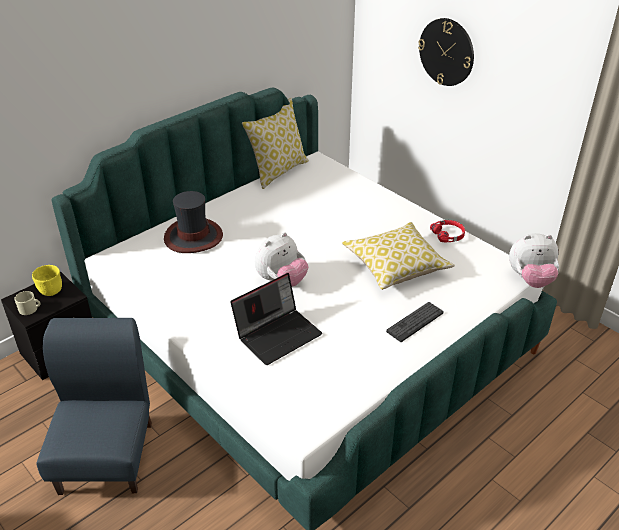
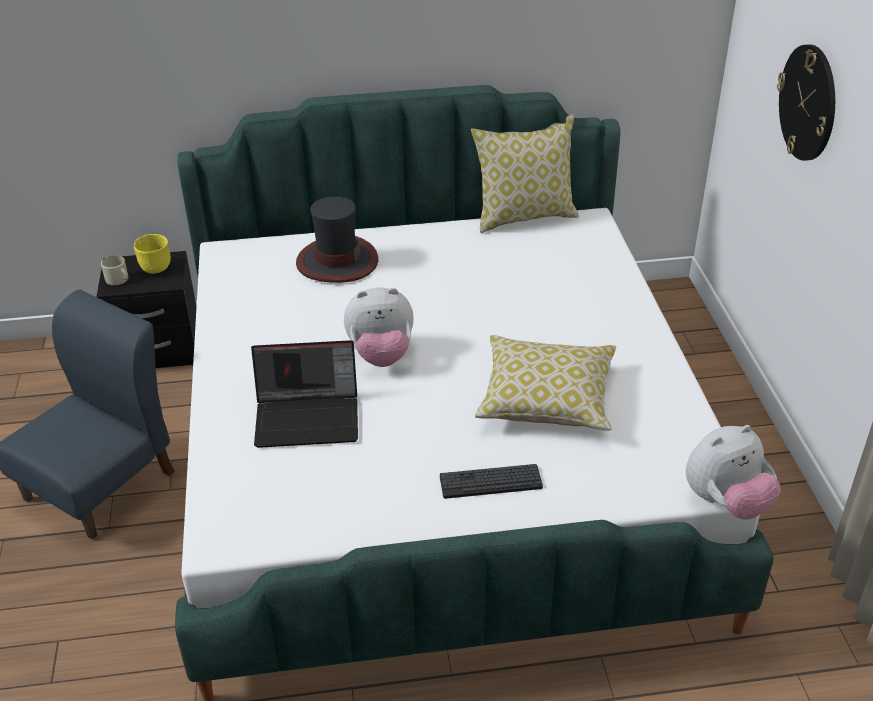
camera: 35 degrees right, 0 degrees up
(448, 235) = (669, 388): red headphones -> none
(530, 279) = (726, 502): plush toy -> plush toy turned 60 degrees counterclockwise

